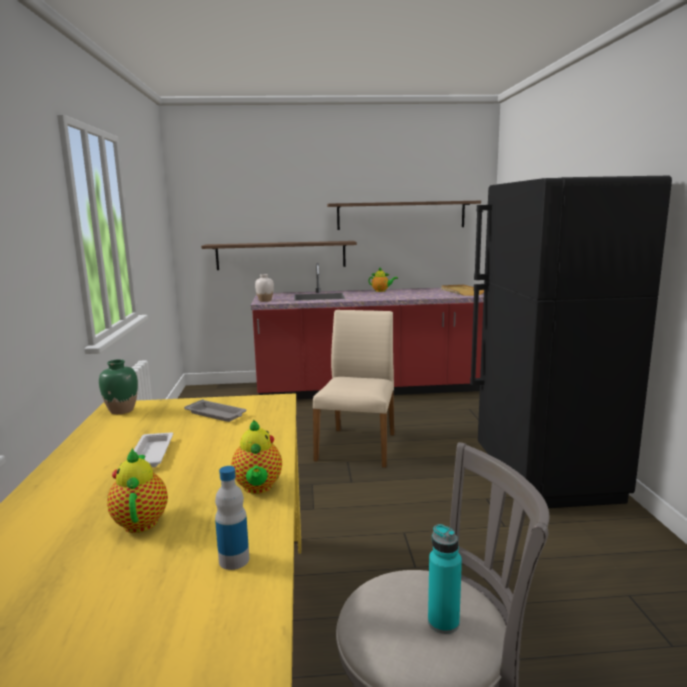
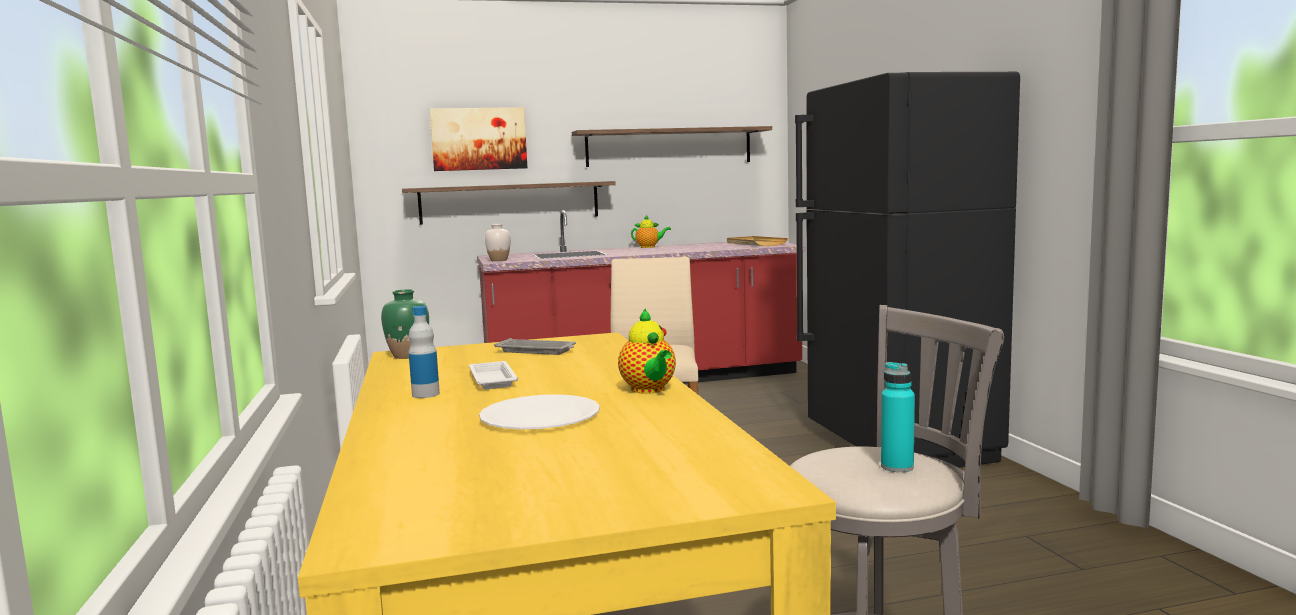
camera: 10 degrees left, 5 degrees down
(141, 520) = (540, 416): teapot -> white plate
(234, 560) = (674, 428): bottle -> bottle (425, 394)
(259, 209) = (479, 139): none -> picture

